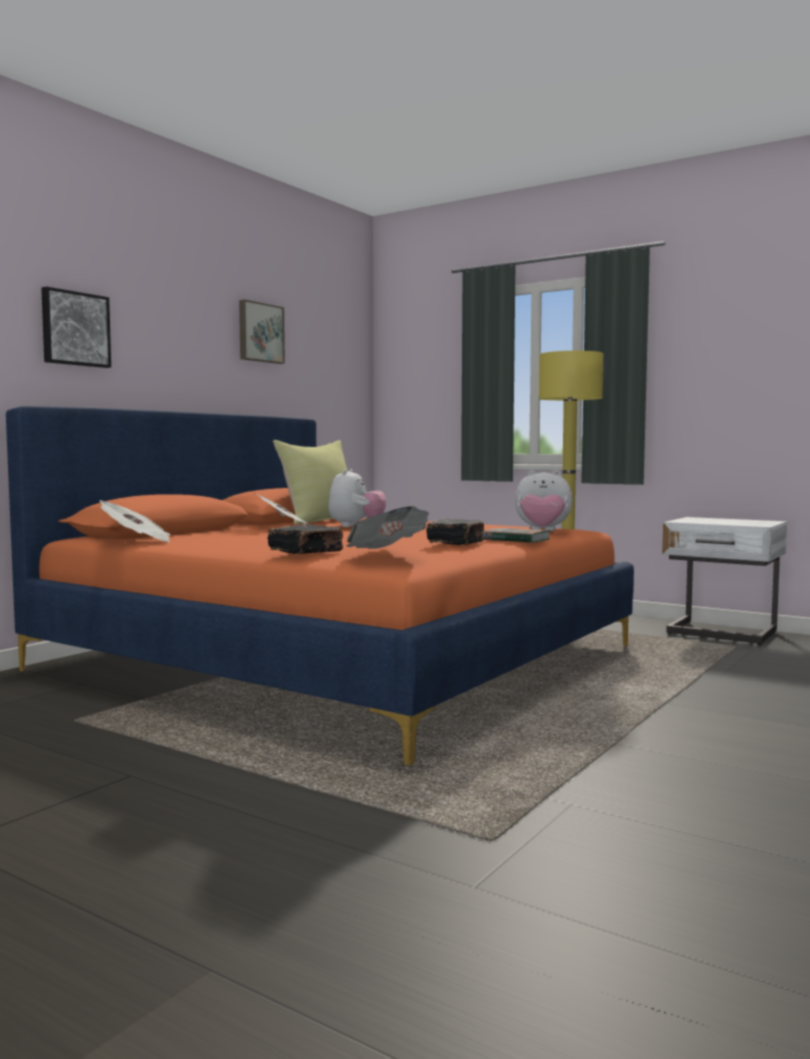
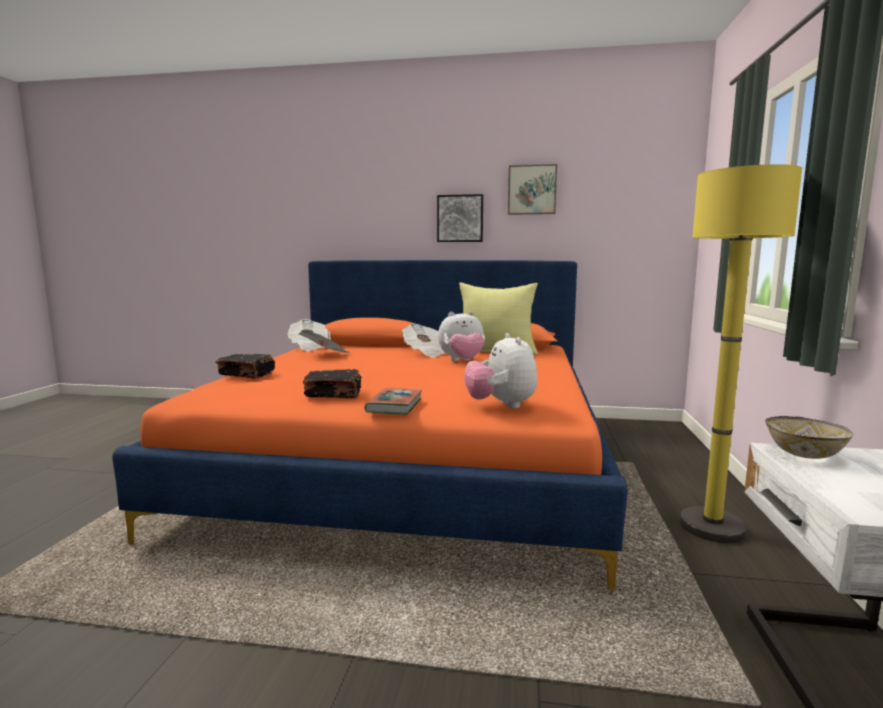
camera: 65 degrees right, 5 degrees up
(74, 329) = (363, 210): picture -> picture (460, 218)
(387, 553) = (221, 387): newspaper -> newspaper (325, 355)
(687, 521) = (803, 454): none -> bowl

